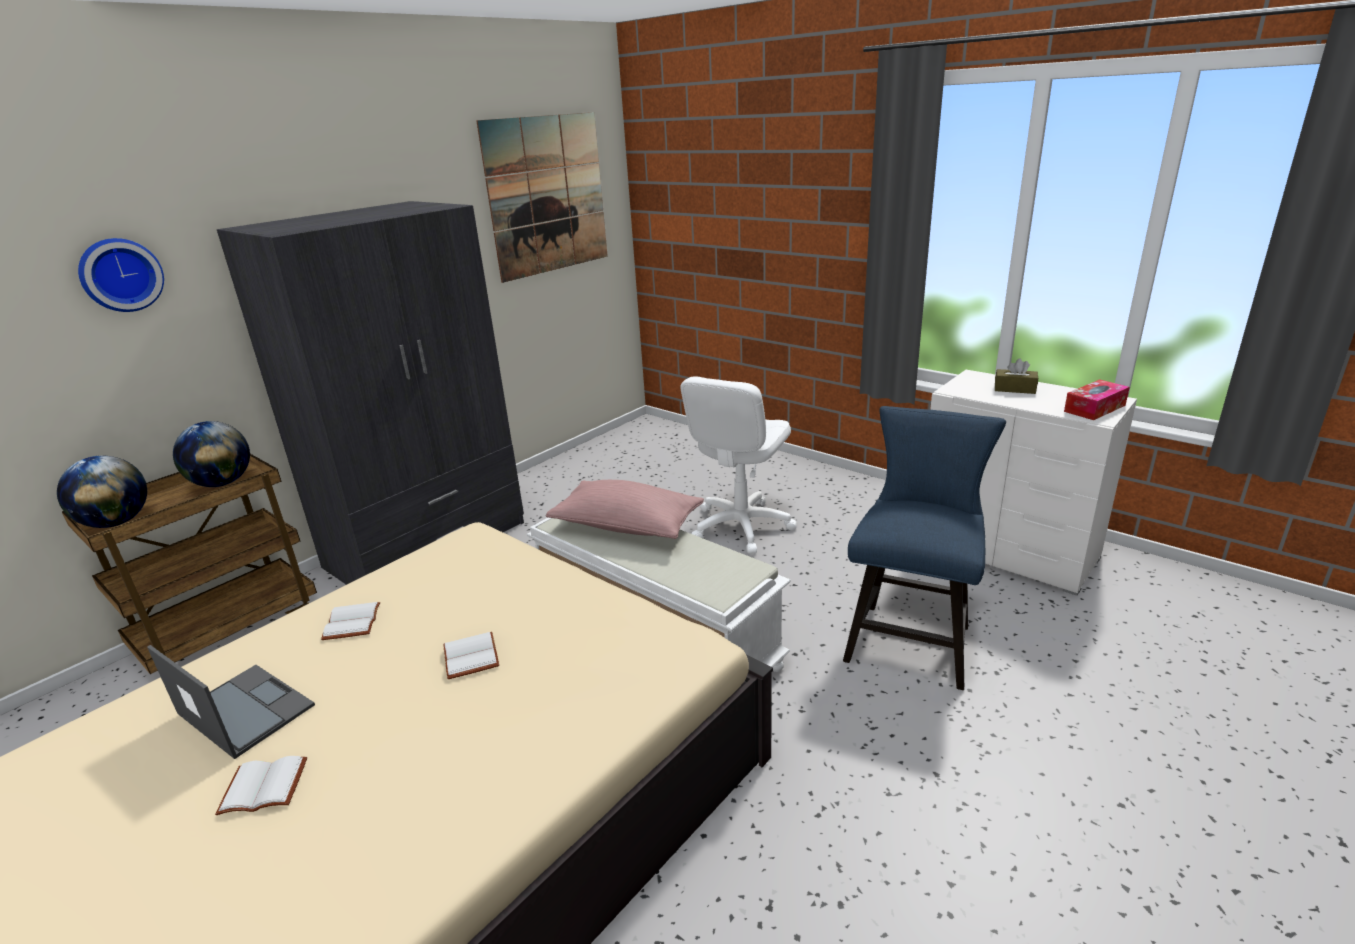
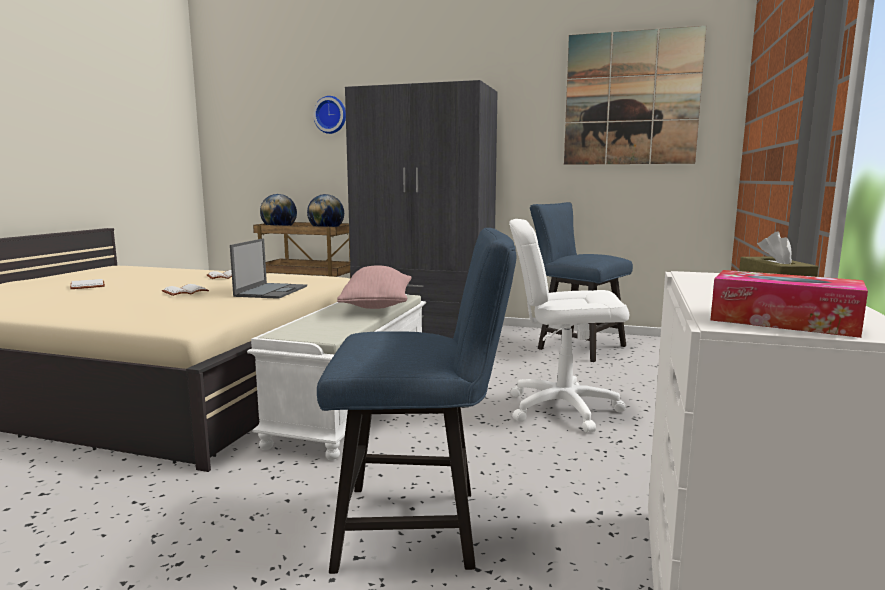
camera: 65 degrees right, 15 degrees down
(244, 710) = (149, 277): laptop -> laptop (271, 291)
(594, 476) = (575, 347): none -> blue chair

